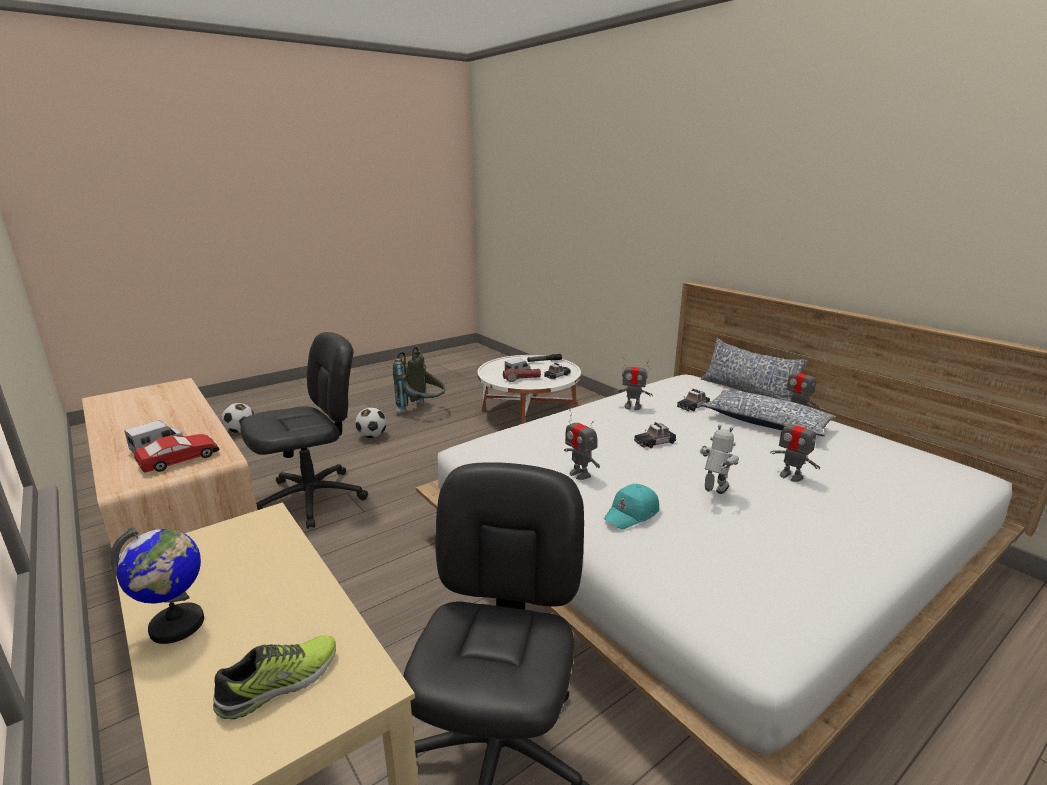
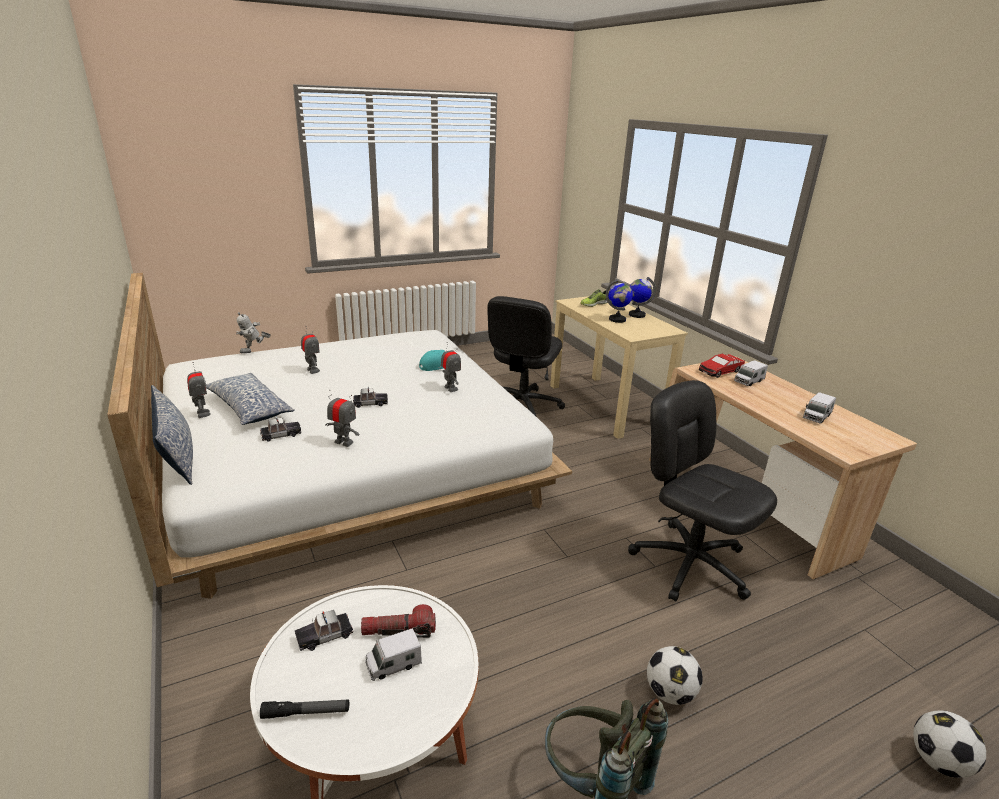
camera: 170 degrees left, 5 degrees up
(145, 411) = (816, 416): none -> toy truck
(258, 584) = (617, 320): none -> globe
(312, 498) = (690, 563): black office chair -> black office chair turned 75 degrees clockwise
(713, 494) = (378, 368): toy robot -> toy robot (255, 351)

